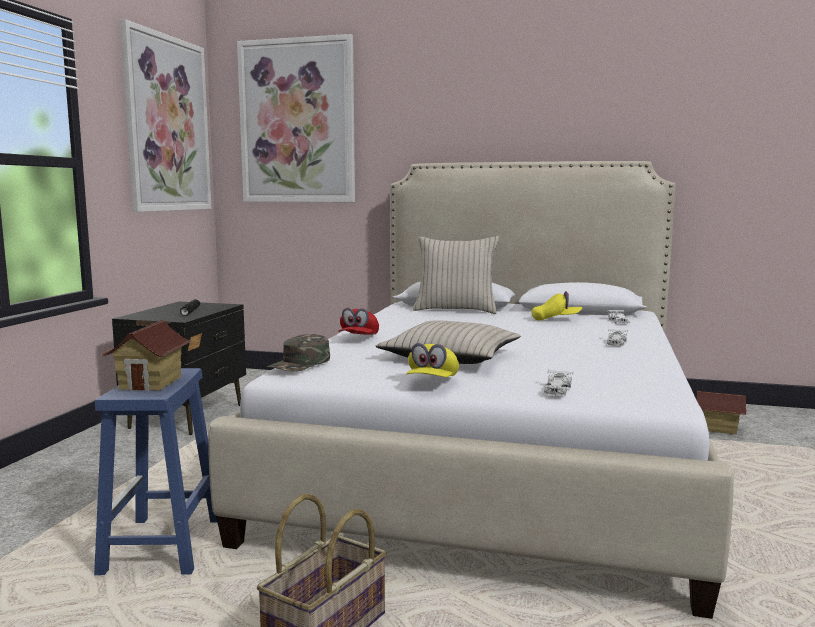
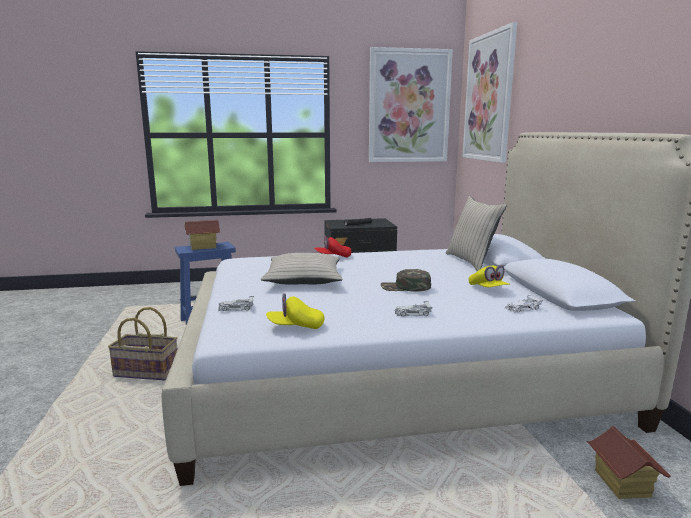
camera: 65 degrees right, 5 degrees up
(300, 364) = (253, 257): green cap -> green cap (405, 287)
(432, 382) = (236, 283): yellow cap -> yellow cap (295, 327)

